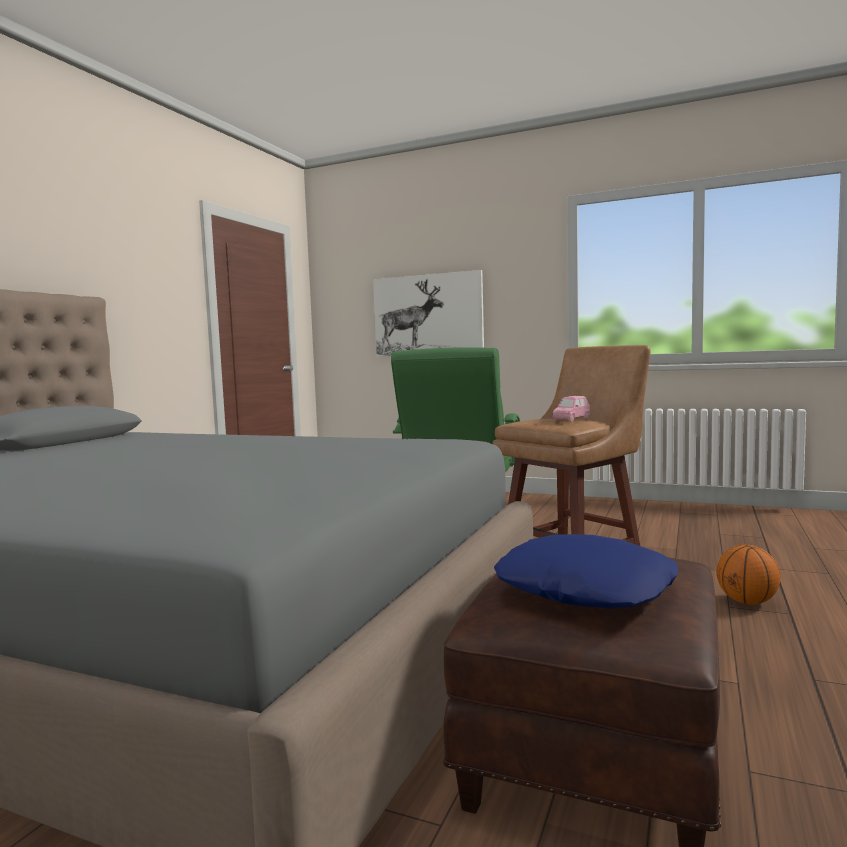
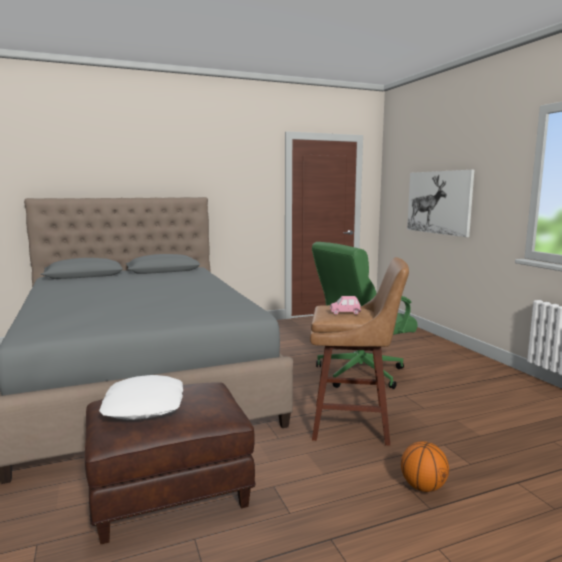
camera: 45 degrees right, 5 degrees up
(586, 588) = (145, 406): blue pillow -> white pillow

